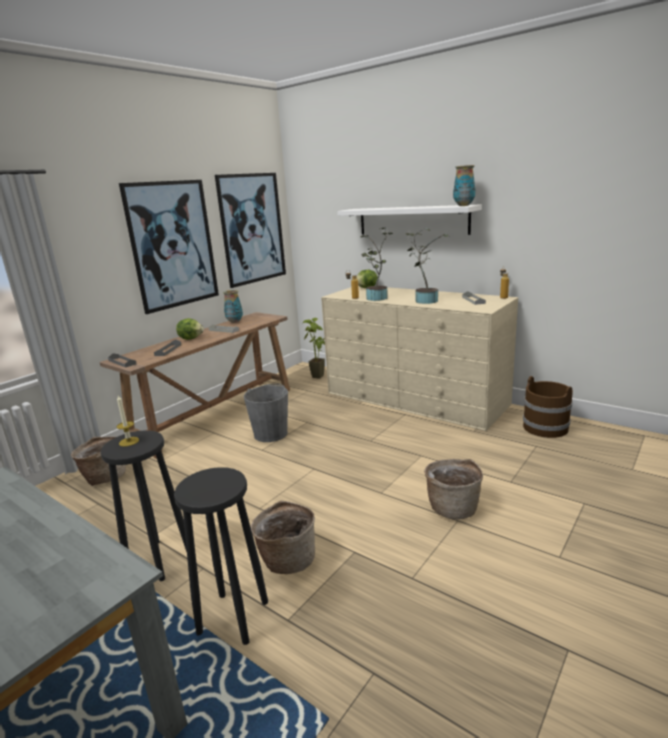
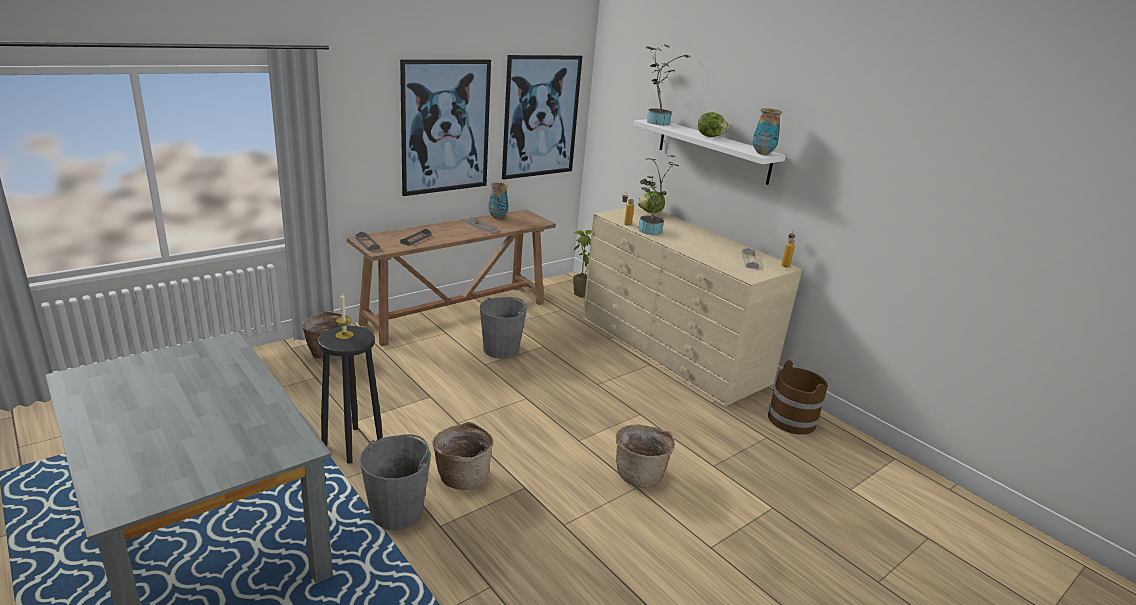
camera: 10 degrees right, 5 degrees up
(191, 338) = (444, 229): lettuce -> lettuce (710, 136)
(234, 617) = (397, 511): black stool -> grey bucket
(424, 300) = (697, 247): potted plant -> potted plant (657, 122)

